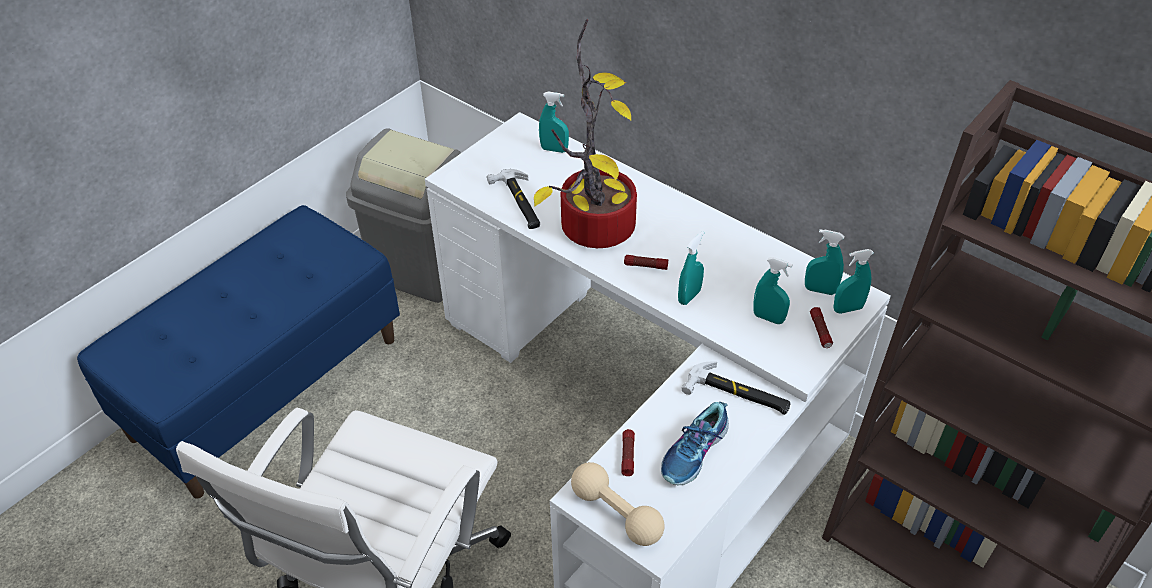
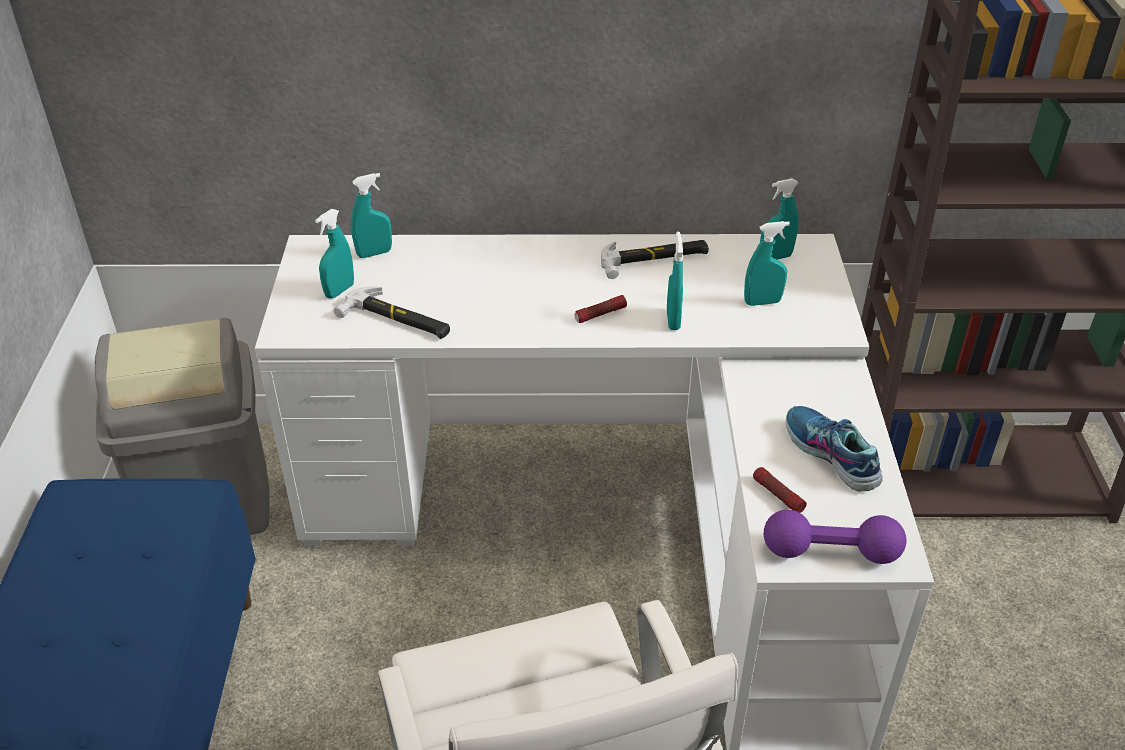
camera: 40 degrees left, 5 degrees down
(593, 222) = (500, 301): potted plant -> none
(616, 513) = (830, 552): beige dumbbell -> purple dumbbell
(695, 453) = (830, 455): shoe -> shoe turned 150 degrees clockwise
(737, 395) = (804, 385): hammer -> hammer (654, 259)
(820, 331) = (817, 290): flashlight -> none
(848, 309) = (815, 261): turquoise spray bottle -> turquoise spray bottle (339, 291)

